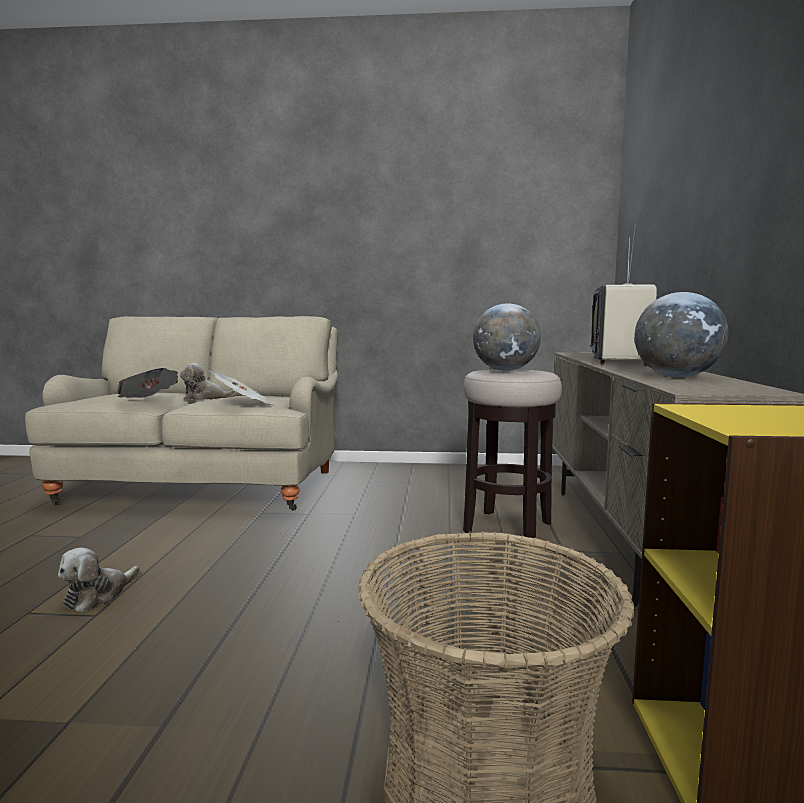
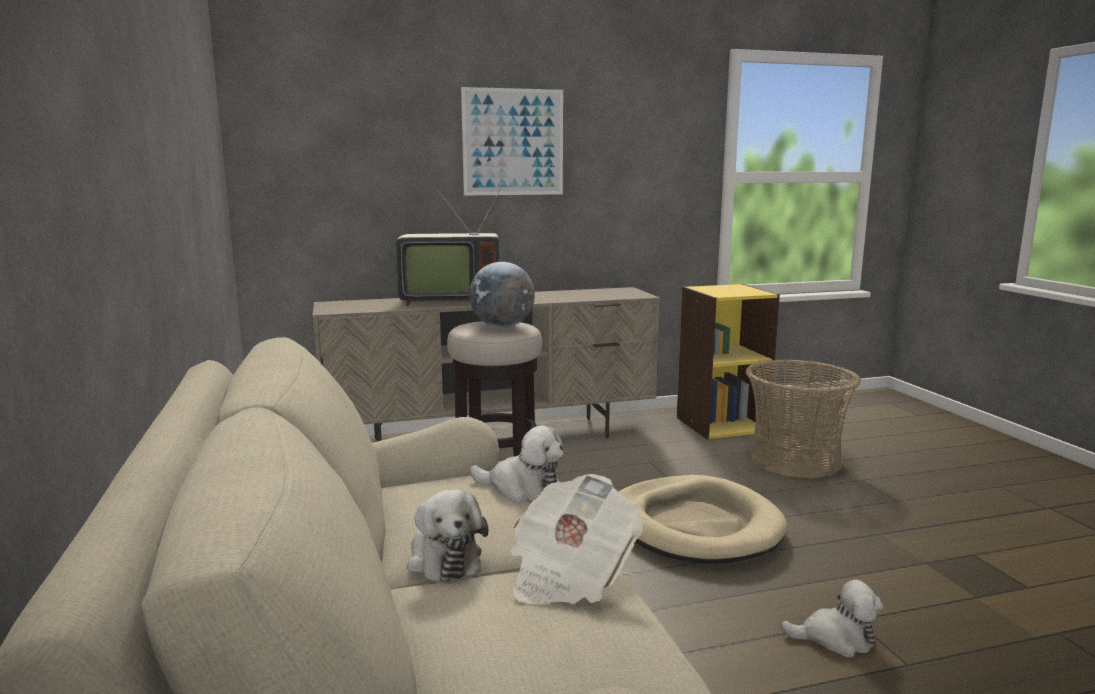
camera: 110 degrees left, 5 degrees up
(243, 405) = (522, 489): newspaper -> plush toy
(328, 592) = (694, 526): none -> beige dog bed
(677, 376) = (569, 295): globe -> none
(730, 155) = (513, 142): none -> picture

